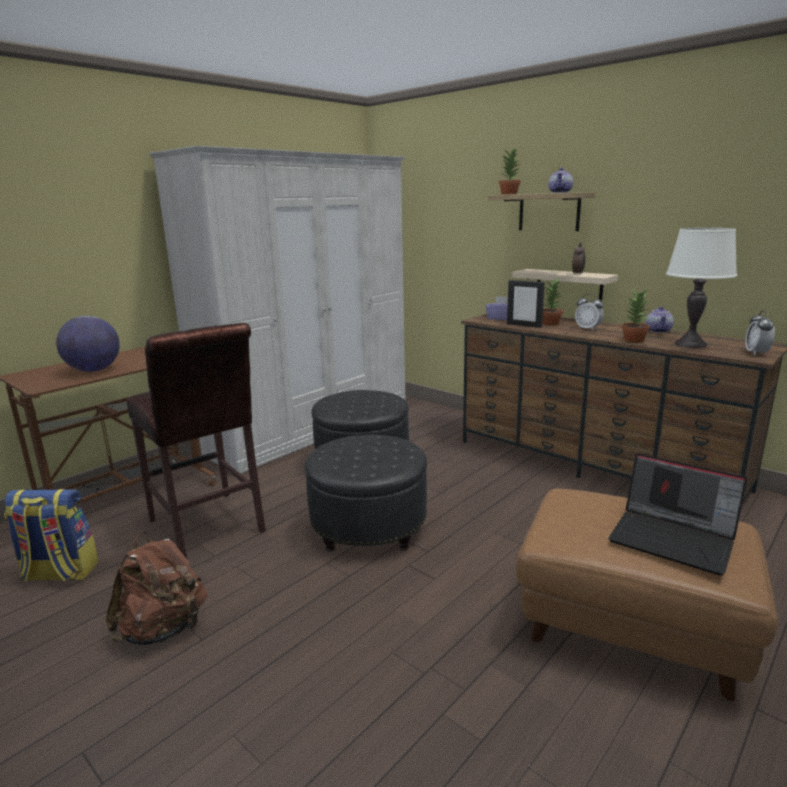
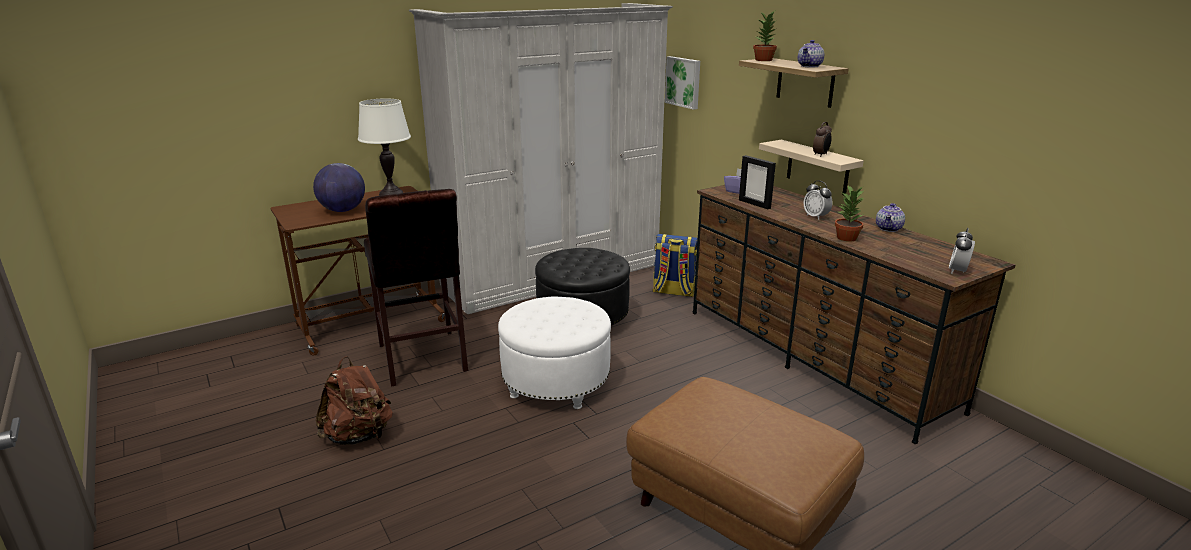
camera: 15 degrees right, 5 degrees up
(59, 573) = (299, 377): backpack -> backpack (673, 292)
(369, 528) = (556, 384): black ottoman -> white ottoman
(415, 231) = (684, 82): none -> picture
(551, 324) = (784, 205): potted plant -> none
(674, 539) = (763, 440): laptop -> none
(690, 344) = (901, 250): white table lamp -> white table lamp (391, 193)

